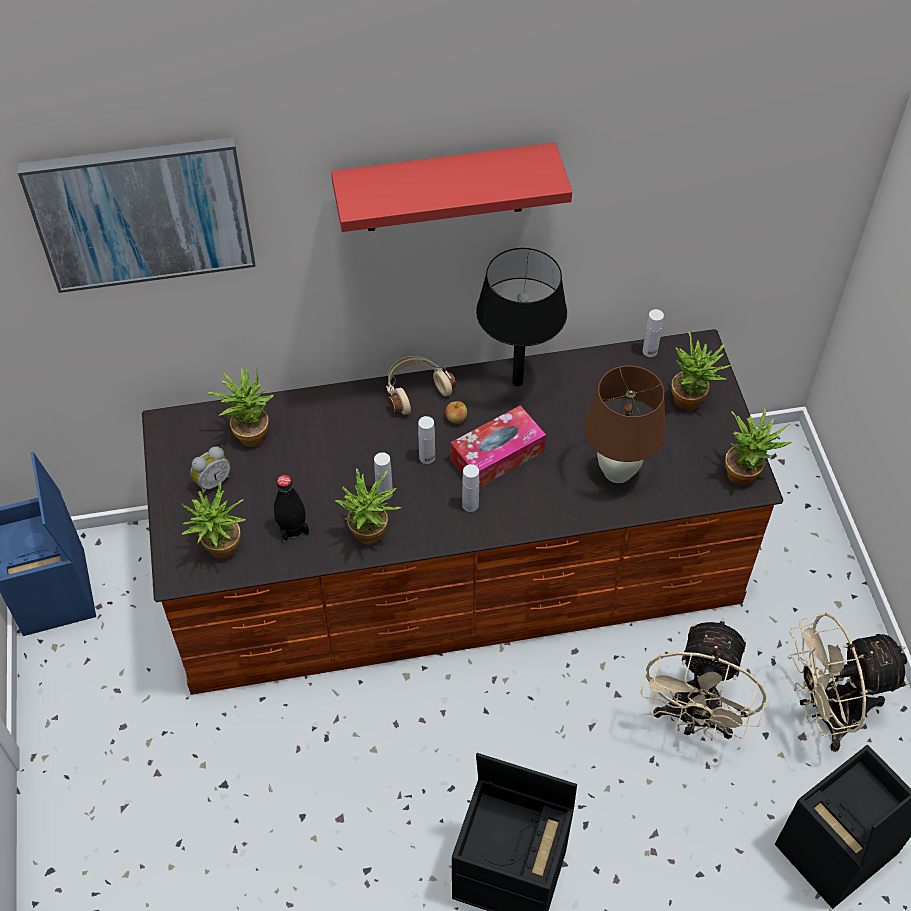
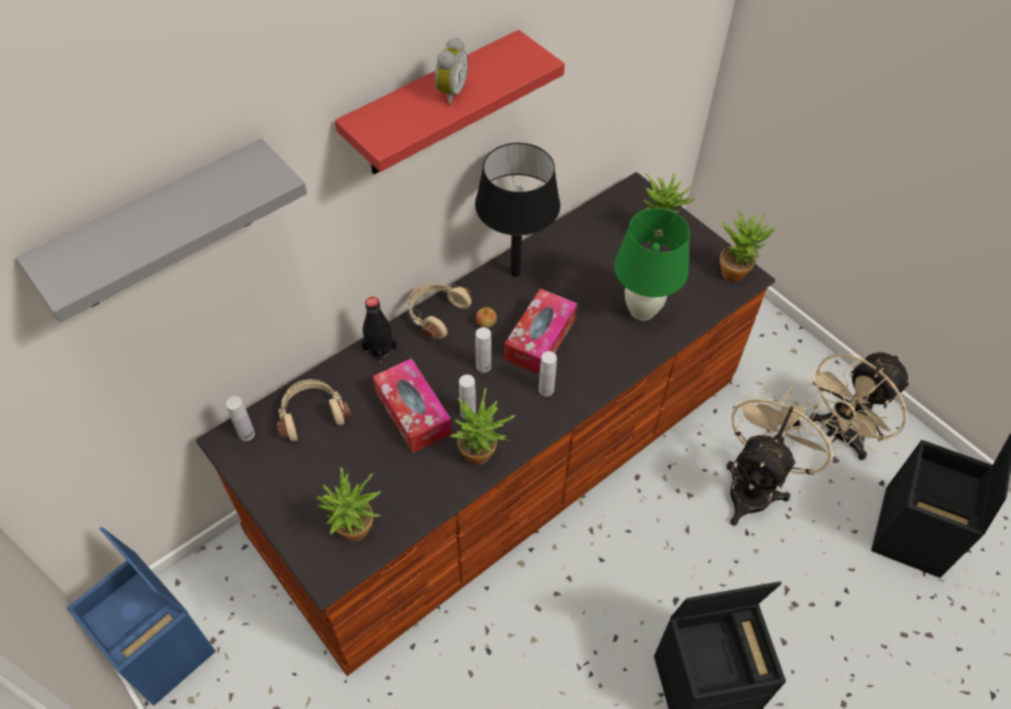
camera: 30 degrees left, 0 degrees up
(142, 213) = (159, 229): picture -> grey shelf
(212, 482) = (306, 473): alarm clock -> alarm clock (450, 93)
(249, 432) = (311, 414): potted plant -> beige headphones
(292, 528) = (407, 480): black bottle -> black bottle (380, 349)
(336, 470) = (413, 412): none -> tissue box
(617, 471) = (641, 310): brown table lamp -> green table lamp
(649, 351) = (600, 207): white bottle -> white bottle (246, 434)
(693, 719) = (755, 486): beige fan -> beige fan turned 135 degrees counterclockwise

